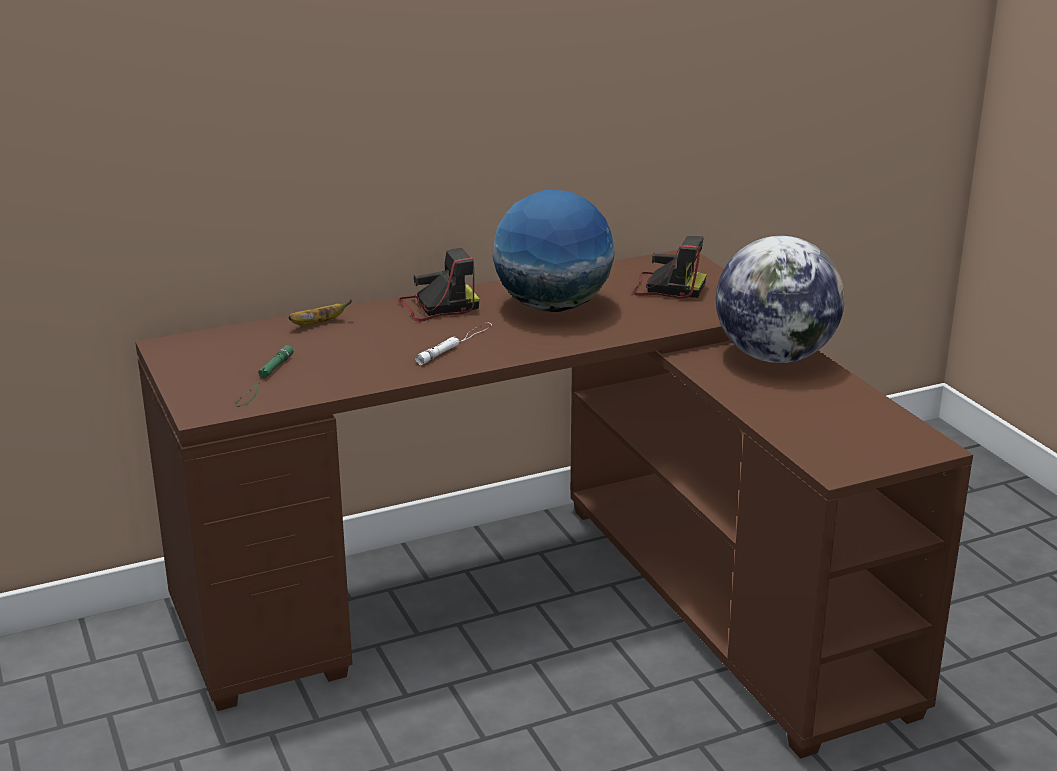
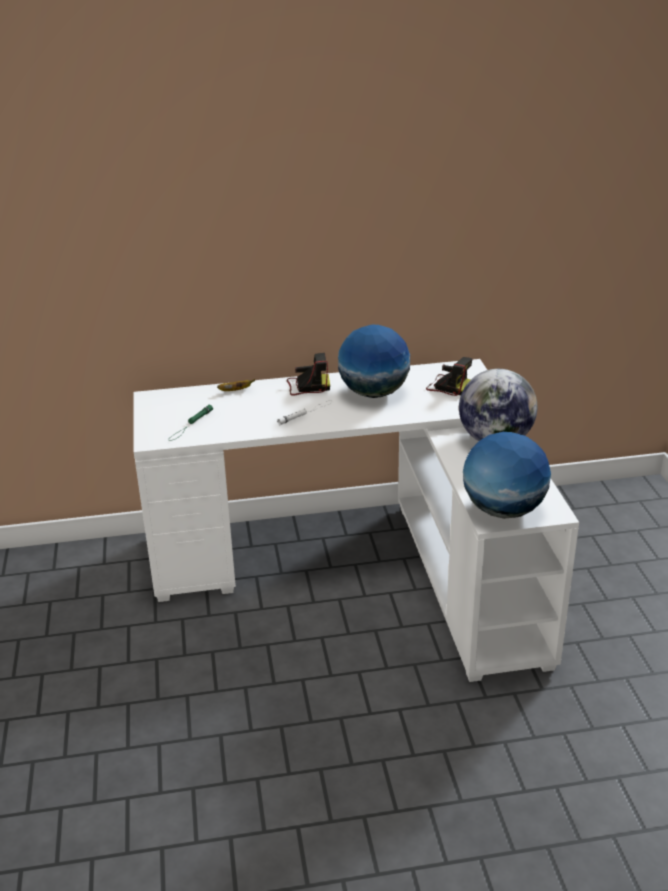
camera: 15 degrees right, 5 degrees up
(554, 604) = (365, 566): brown desk -> white desk
(847, 451) = (503, 510): none -> globe

